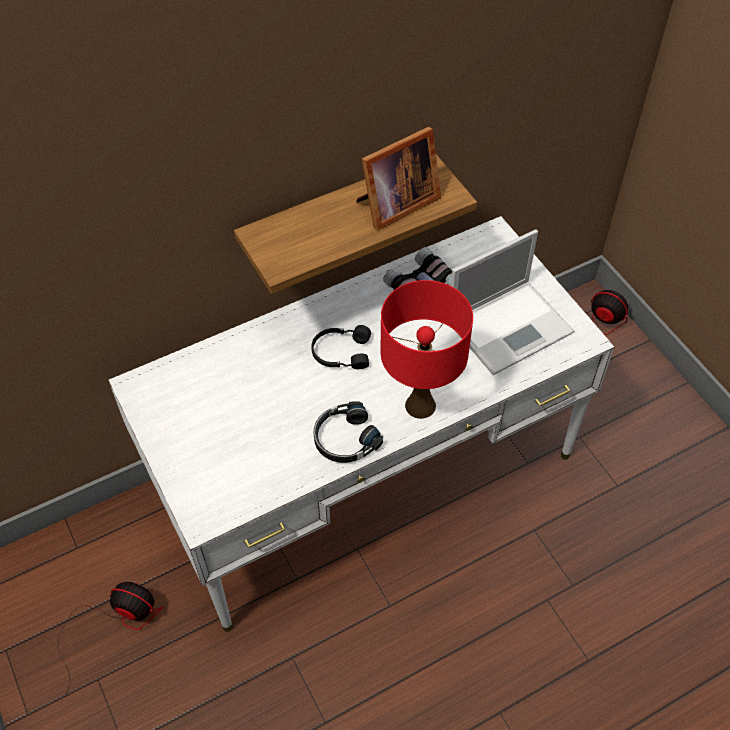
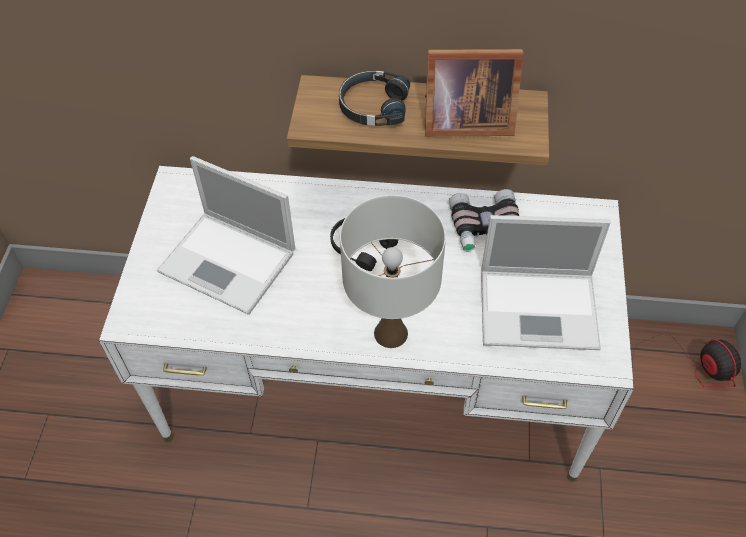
camera: 35 degrees right, 0 degrees up
(115, 623) = (92, 379): fan -> none
(246, 424) = (230, 262): none -> laptop
(345, 439) = (299, 323): black headphones -> black headphones (373, 106)
(419, 405) = (390, 333): red table lamp -> white table lamp

